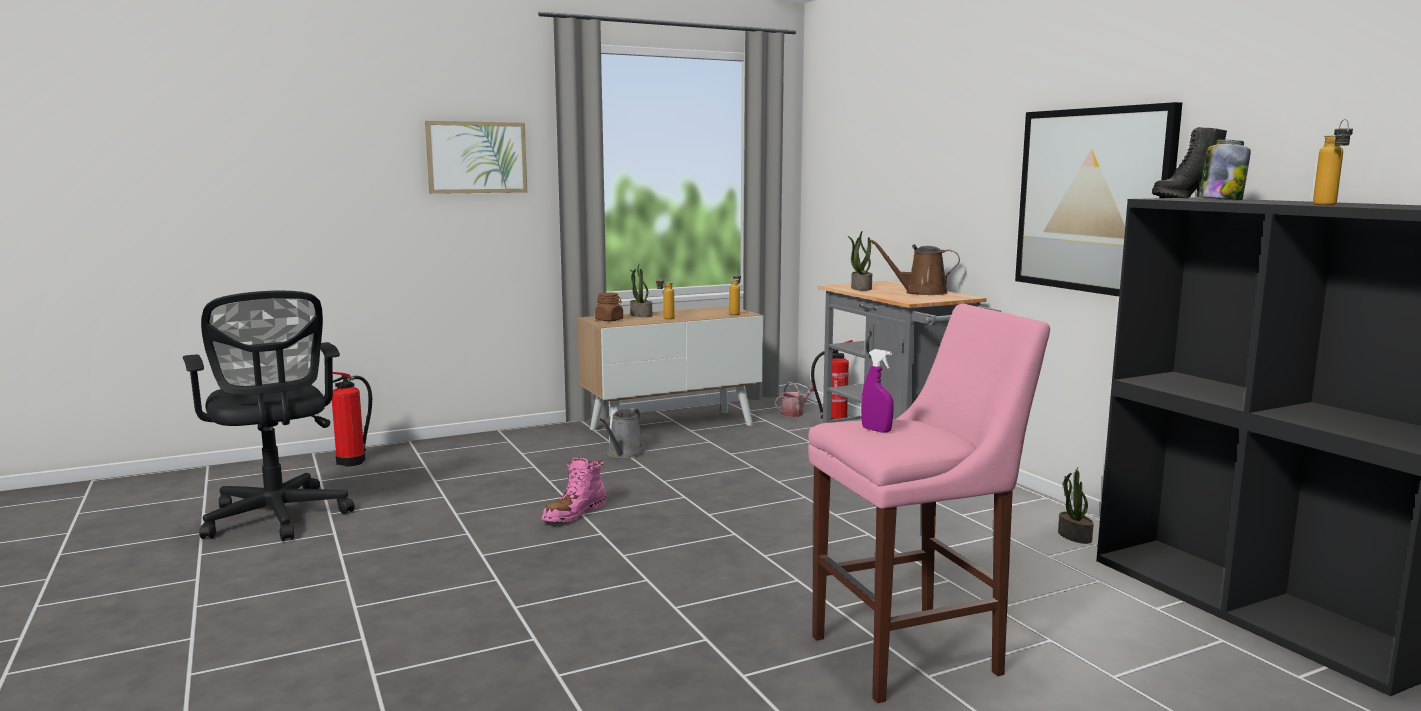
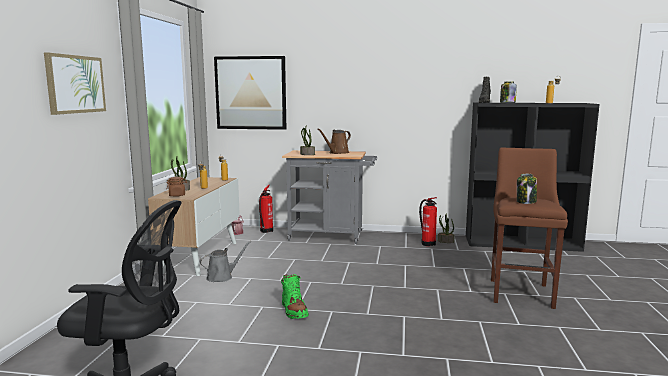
camera: 55 degrees left, 0 degrees up
(353, 461) = (54, 356): fire extinguisher -> fire extinguisher (427, 243)
(574, 514) = (294, 310): pink boot -> green boot
(624, 454) = (222, 277): grey watering can -> grey watering can turned 90 degrees counterclockwise
(876, 430) = (526, 202): purple spray bottle -> jar
(914, 654) = (520, 292): pink stool -> brown stool
(1093, 200) = (422, 105): picture -> picture (251, 93)

